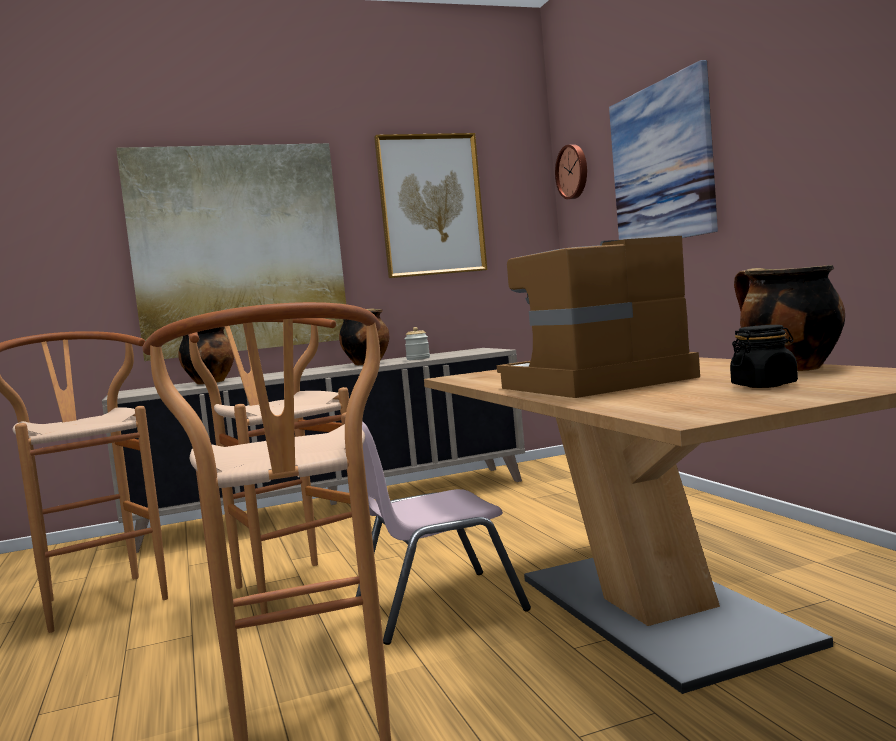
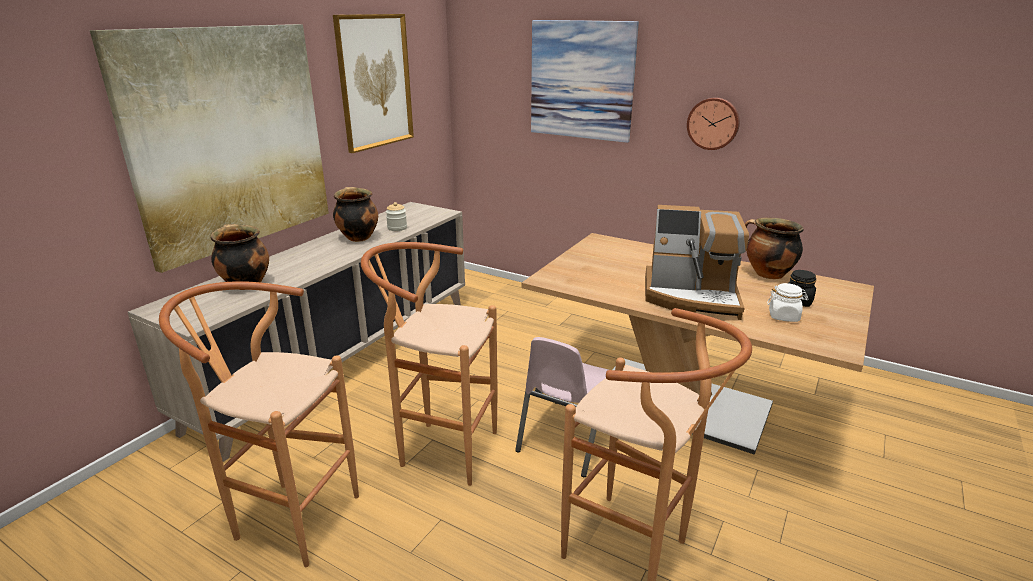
camera: 40 degrees left, 20 degrees up
(573, 172) = (477, 56): wall clock -> wall clock (713, 123)
(595, 383) = (692, 297): coffee machine -> coffee machine turned 105 degrees counterclockwise
(689, 395) = (784, 316): none -> white jar

